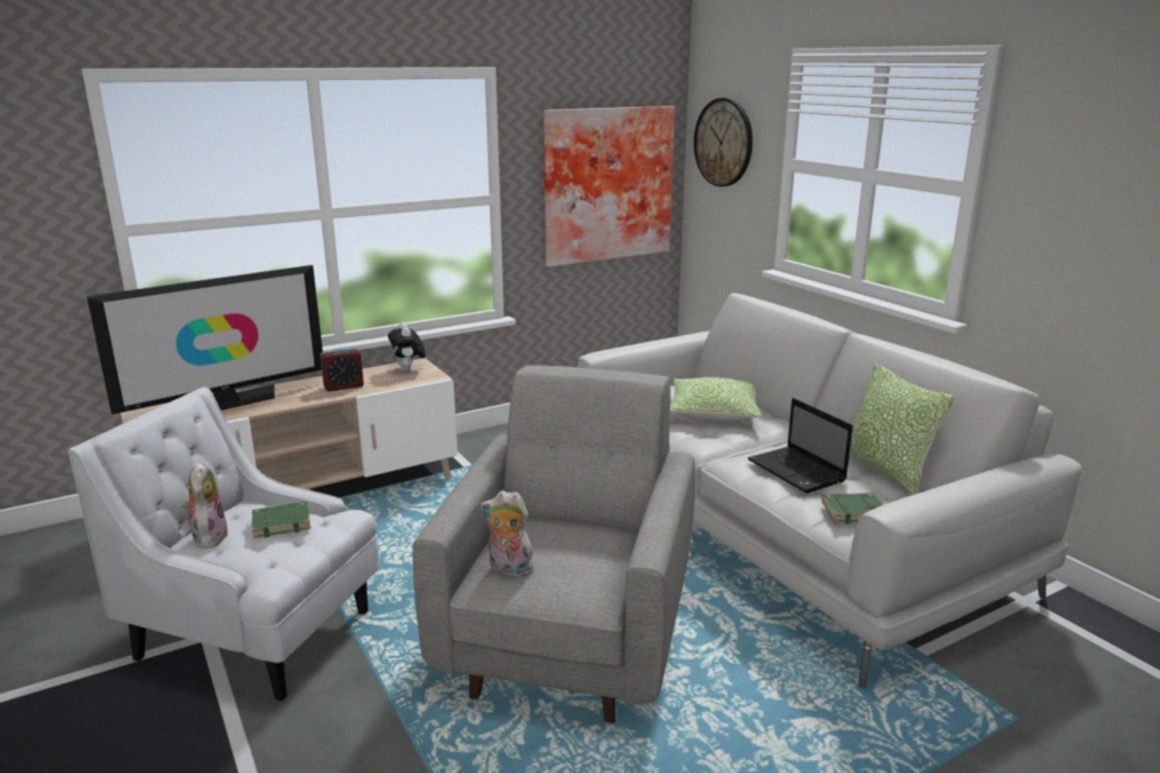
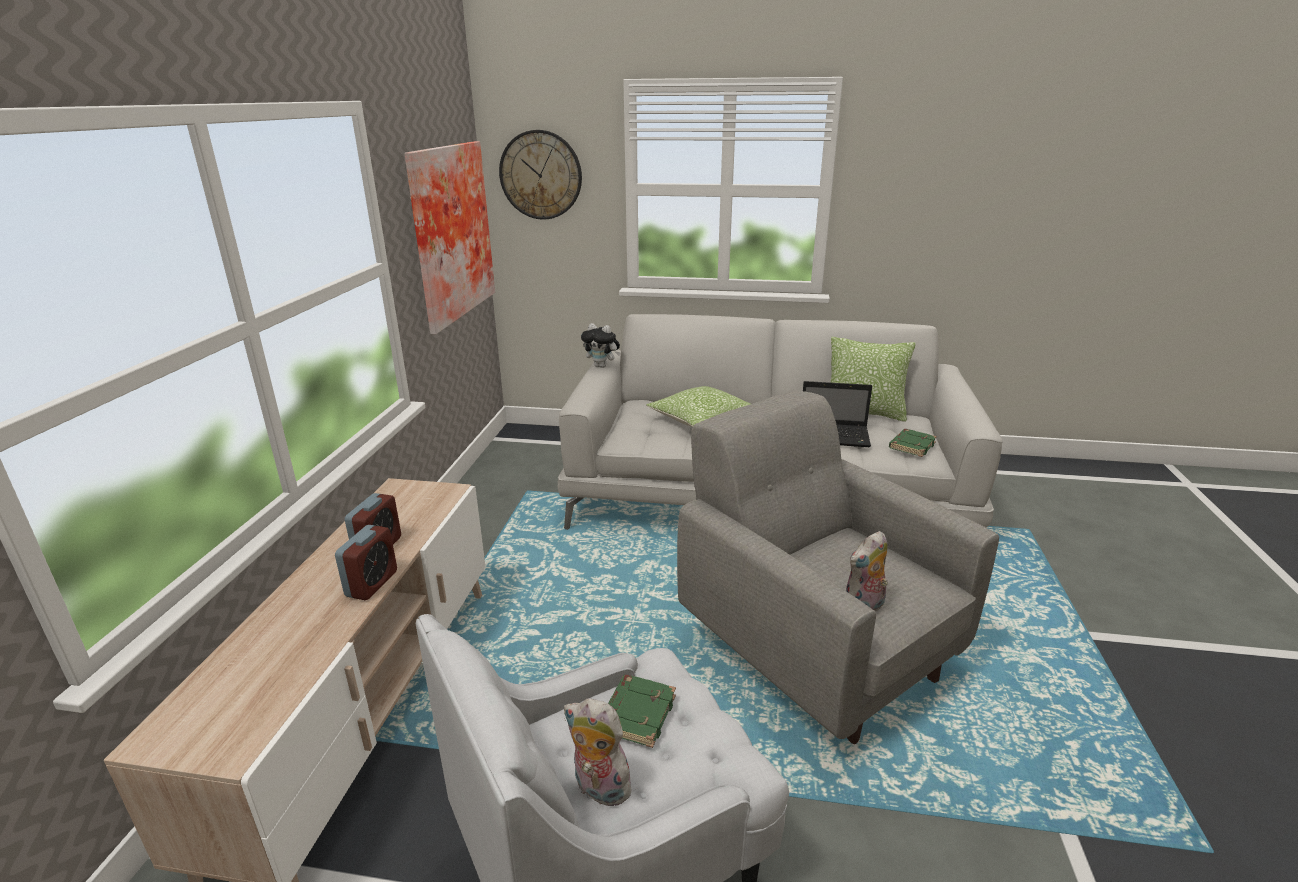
camera: 50 degrees left, 5 degrees up
(226, 402) = (267, 645): television -> none
(306, 400) = (372, 584): none -> alarm clock
(408, 371) = (407, 498): plush toy -> plush toy (602, 366)

